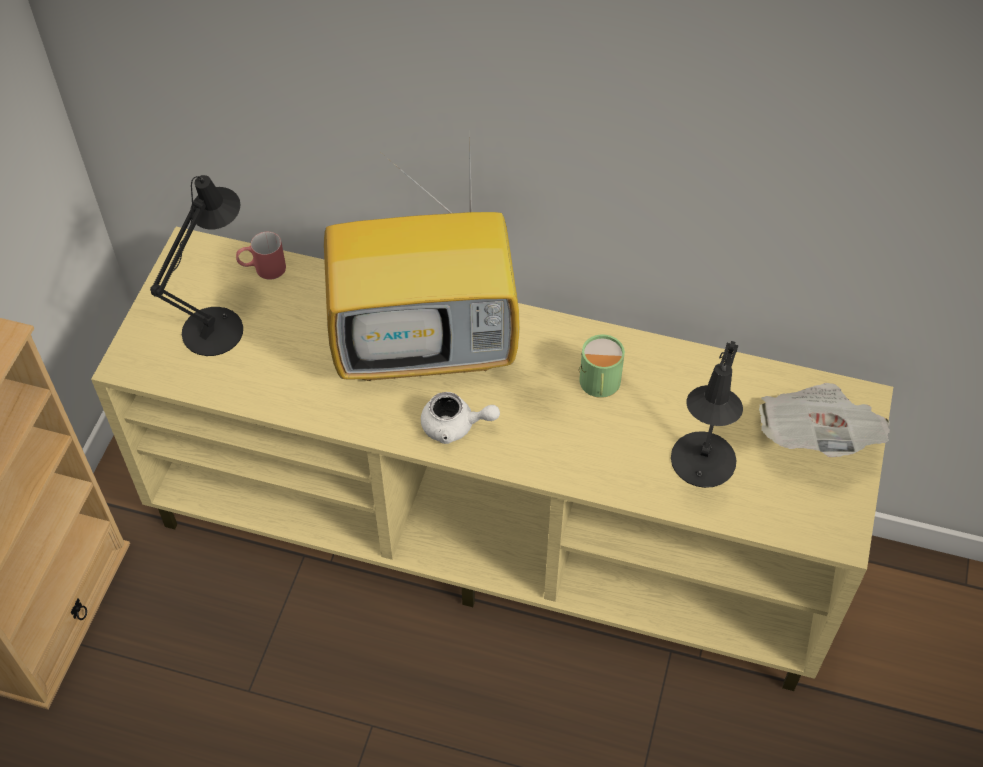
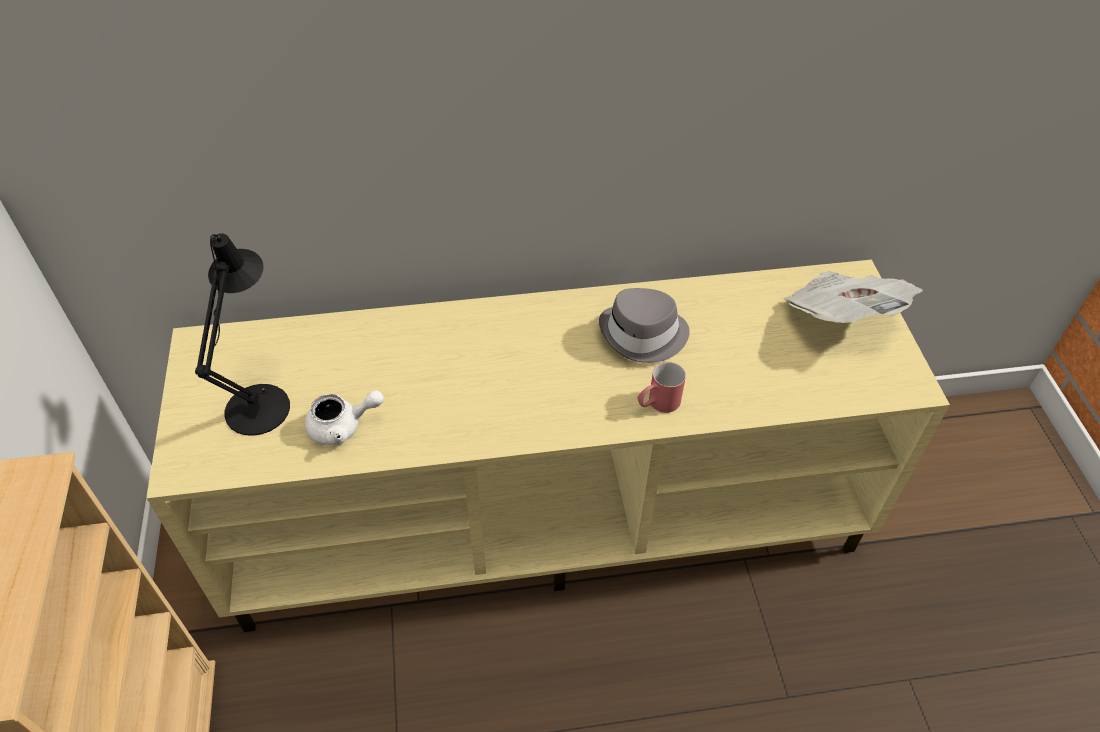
camera: 25 degrees left, 5 degrees down
(262, 269) = (281, 338): red mug -> red mug (657, 404)
(428, 343) = (474, 351): television -> none
(455, 426) = (539, 413): white teapot -> white teapot (343, 427)
(599, 384) = (643, 335): green mug -> grey hat
(701, 468) = (769, 372): black table lamp -> none

